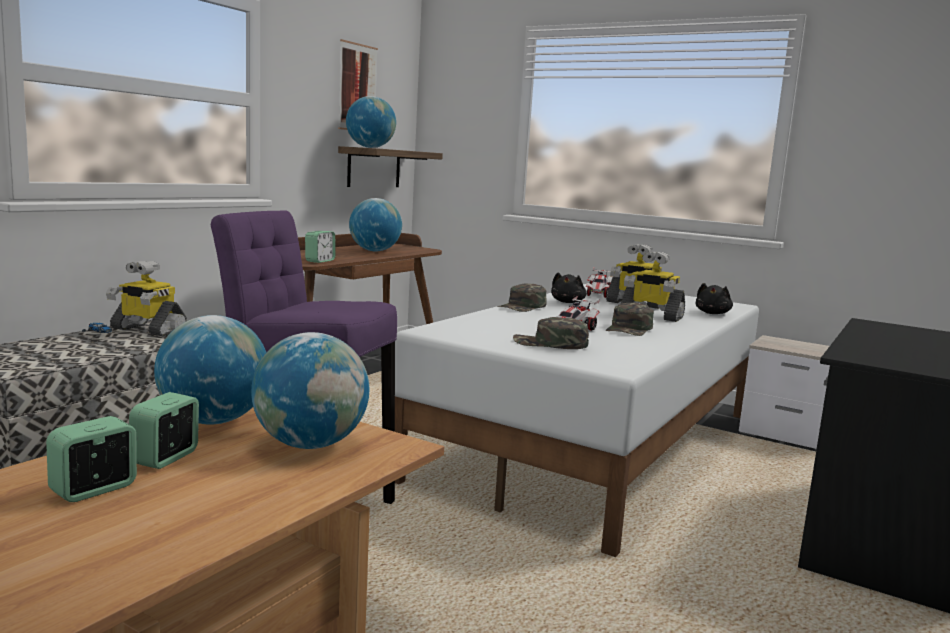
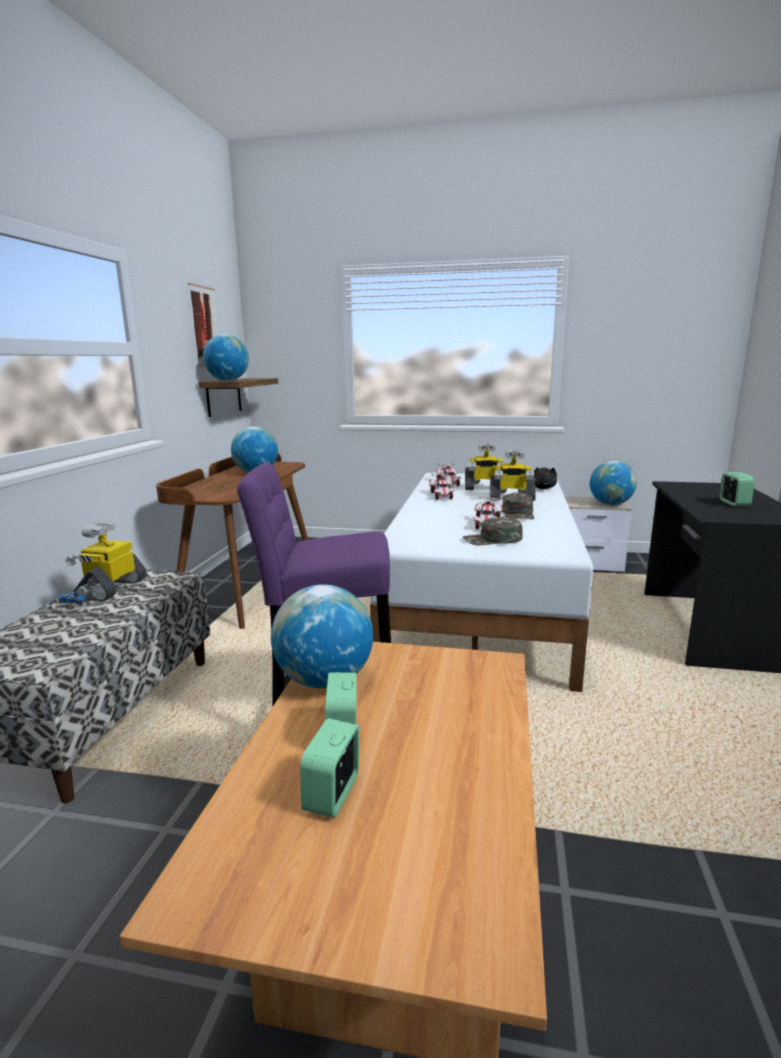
camera: 20 degrees left, 5 degrees up
(147, 330) = (112, 589): toy robot -> toy robot turned 105 degrees clockwise
(310, 445) = (433, 682): globe -> globe (610, 504)
(320, 261) = (233, 492): alarm clock -> alarm clock (734, 503)
(523, 307) = (420, 506): green cap -> none
(568, 302) = (442, 496): black plush toy -> toy car

